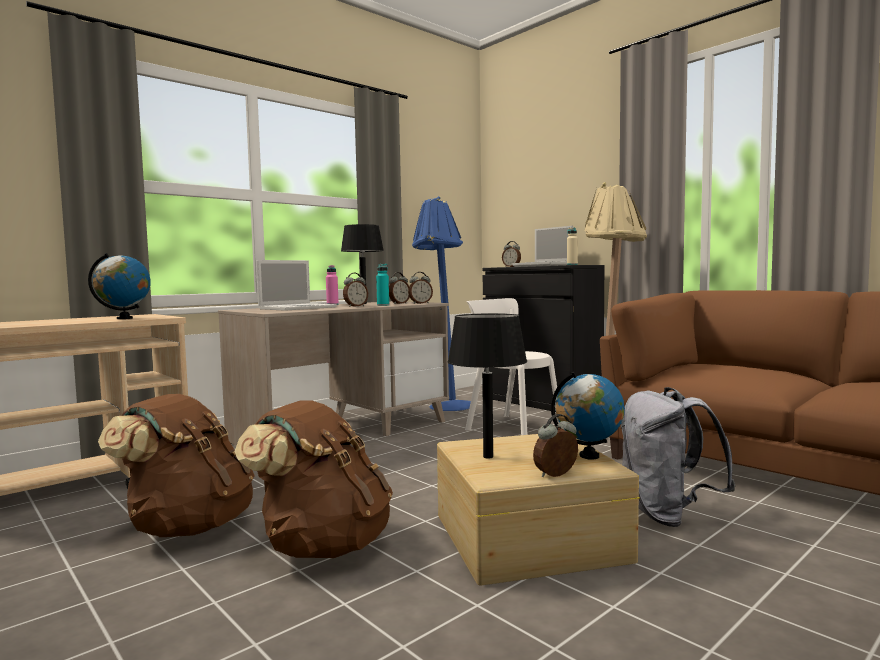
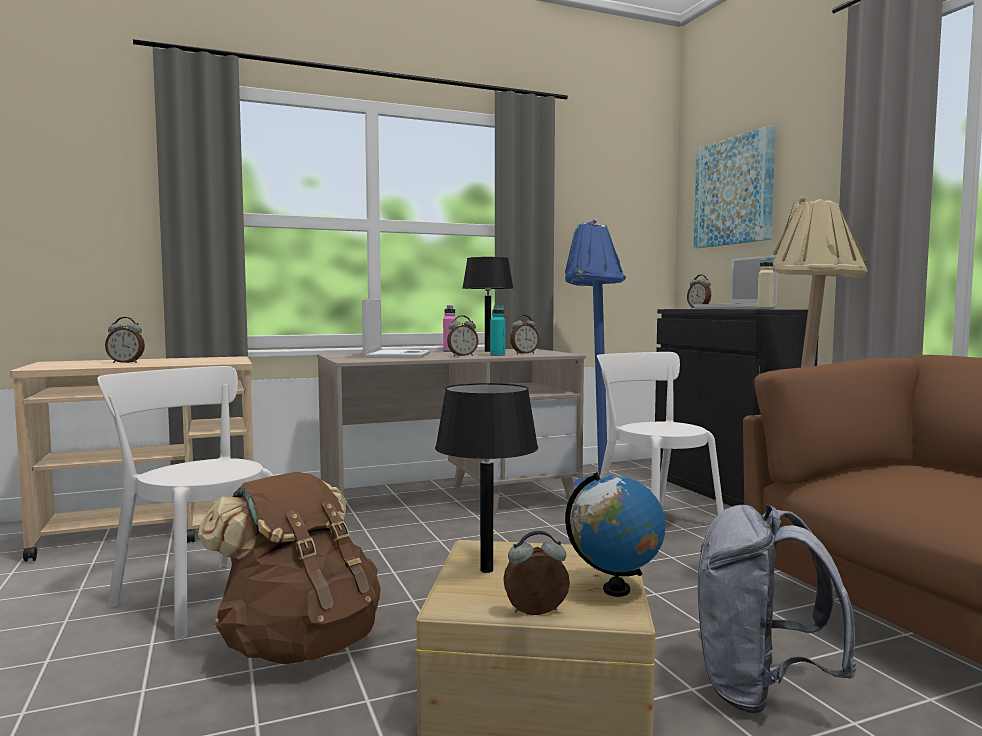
camera: 20 degrees right, 0 degrees up
(124, 318) = (195, 362): globe -> none
(188, 527) = (199, 595): brown backpack -> white chair
(298, 308) = (398, 355): laptop -> laptop turned 60 degrees counterclockwise
(420, 303) = (548, 354): alarm clock -> alarm clock (126, 362)
(531, 179) = (734, 191): none -> picture

